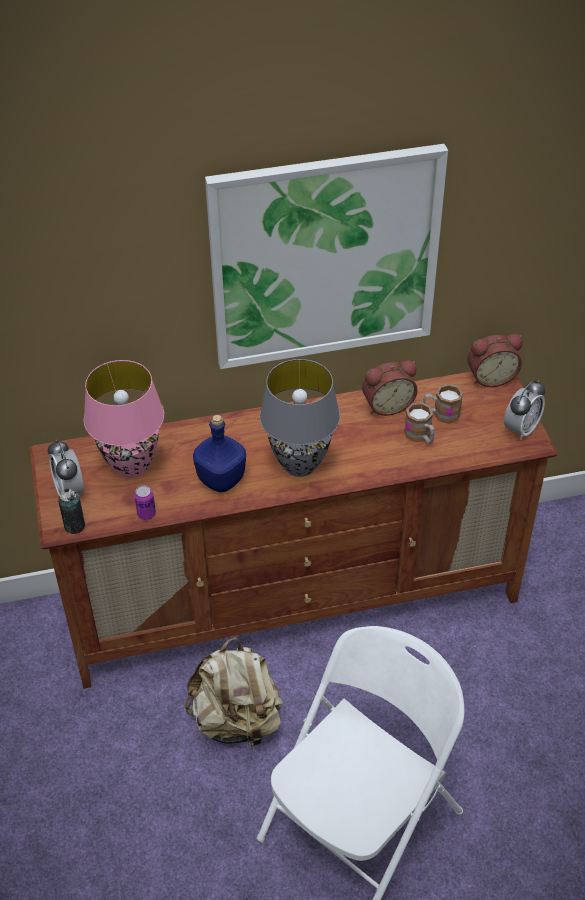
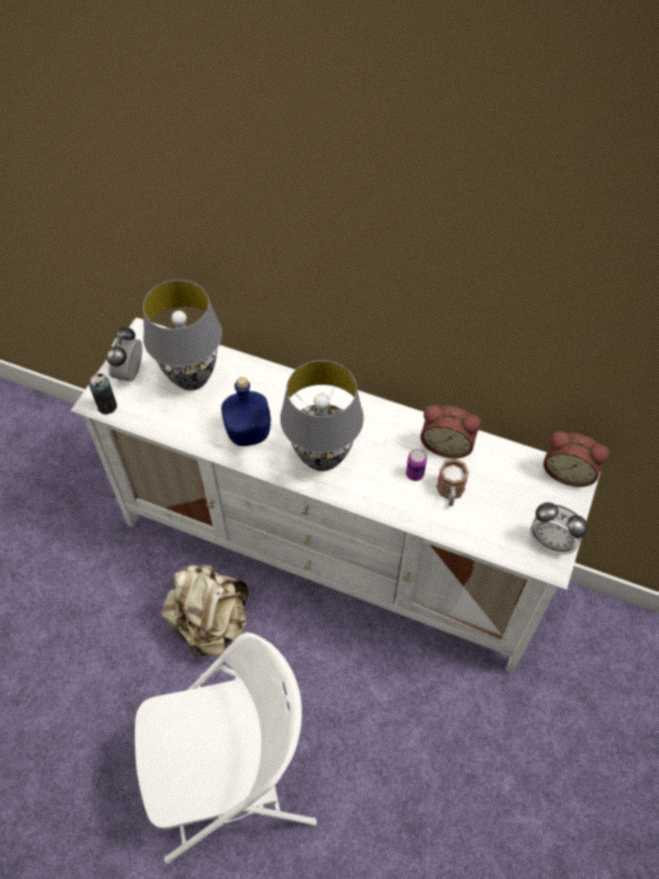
camera: 35 degrees right, 10 degrees up
(130, 466) = (191, 378): pink table lamp -> grey table lamp
(146, 514) = (166, 428): can -> can (414, 474)
(294, 601) = (330, 552): brown dresser -> white dresser
(325, 258) = (417, 279): picture -> none
(441, 414) = (488, 482): mug -> none
(521, 429) = (551, 542): alarm clock -> alarm clock turned 45 degrees clockwise

